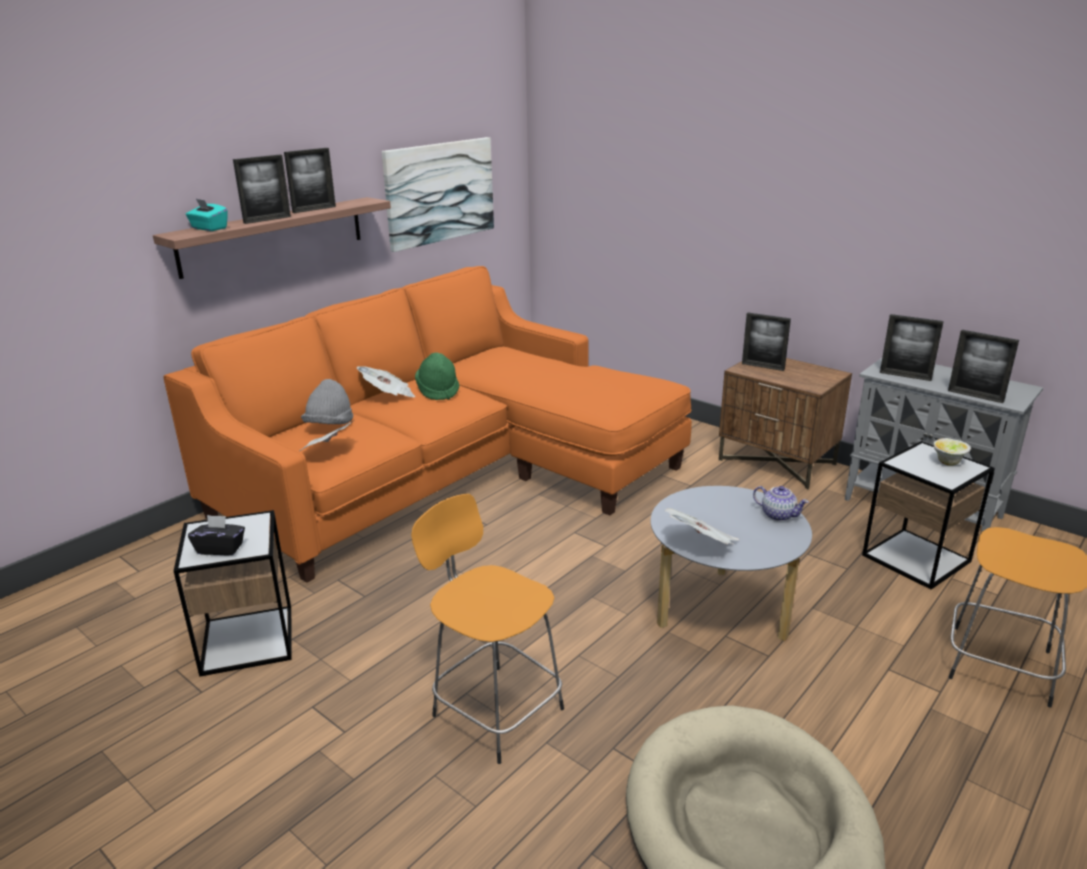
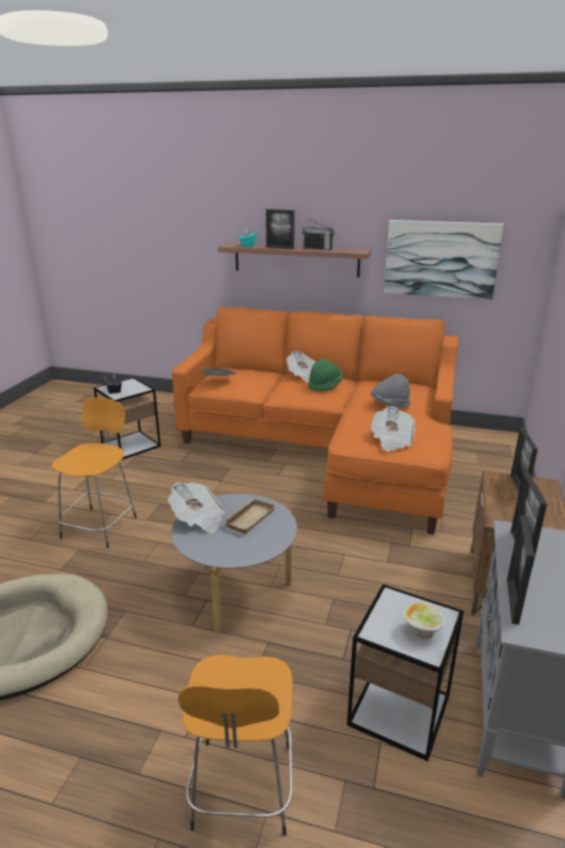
camera: 65 degrees right, 0 degrees up
(314, 209) = (317, 249): picture frame -> radio
(329, 425) = (251, 374): grey hat -> grey hat (389, 405)
(629, 390) = (391, 440): none -> newspaper
(716, 511) = (249, 518): none -> beige tray
(778, 515) = (261, 546): teapot -> none

